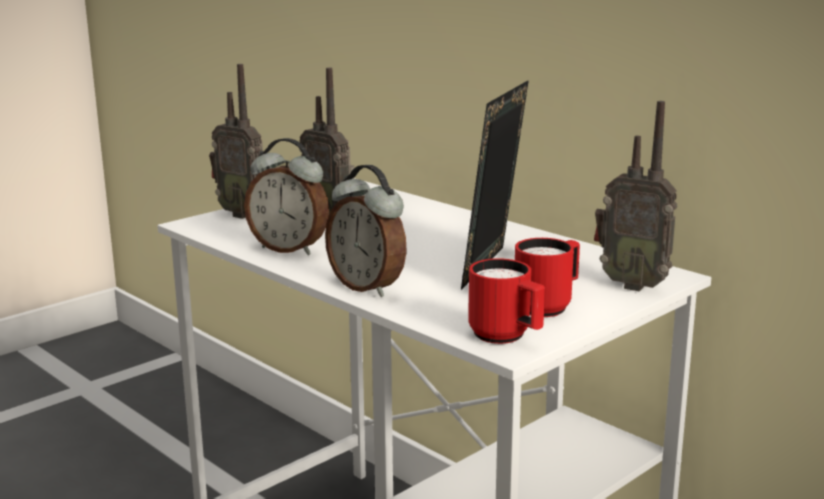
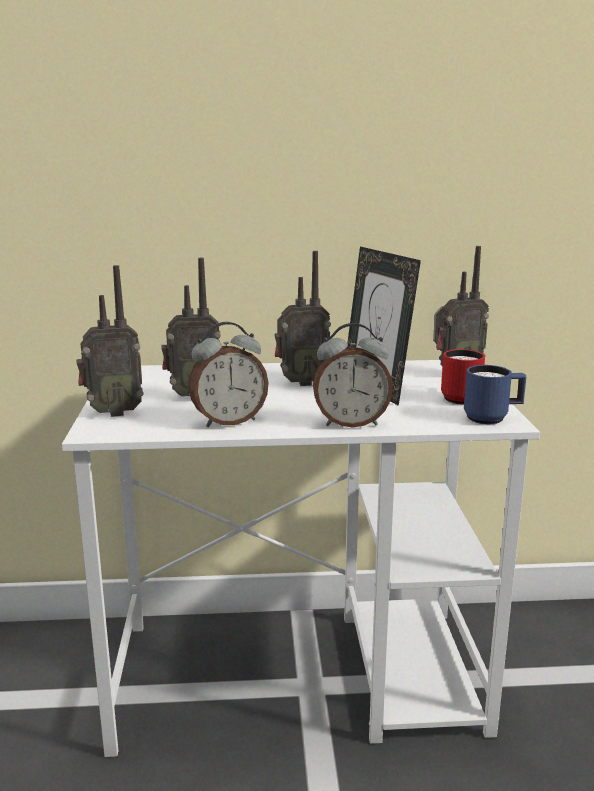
camera: 50 degrees left, 0 degrees up
(447, 239) = (301, 382): none -> radio
(506, 337) = (492, 418): red mug -> blue mug

